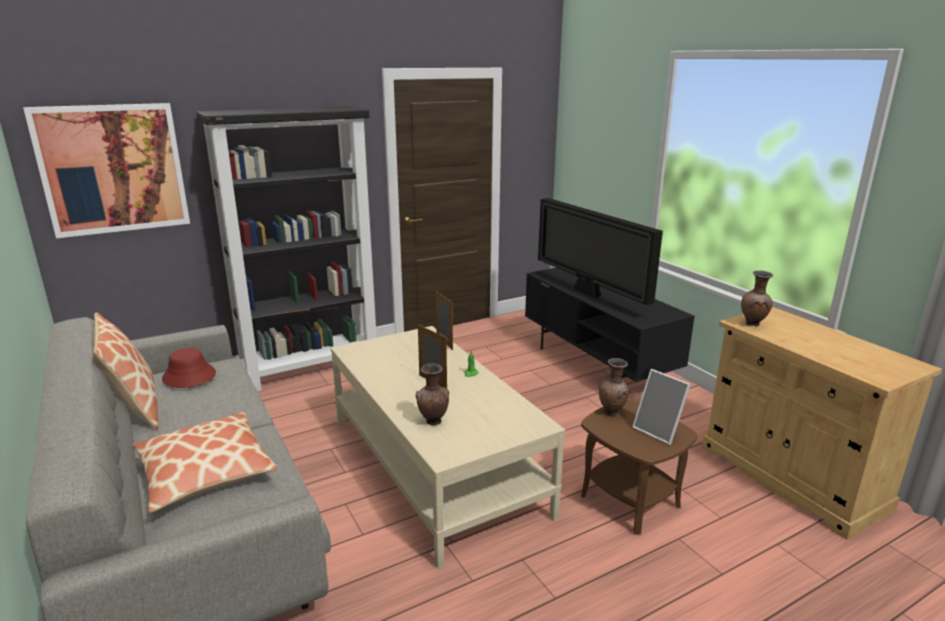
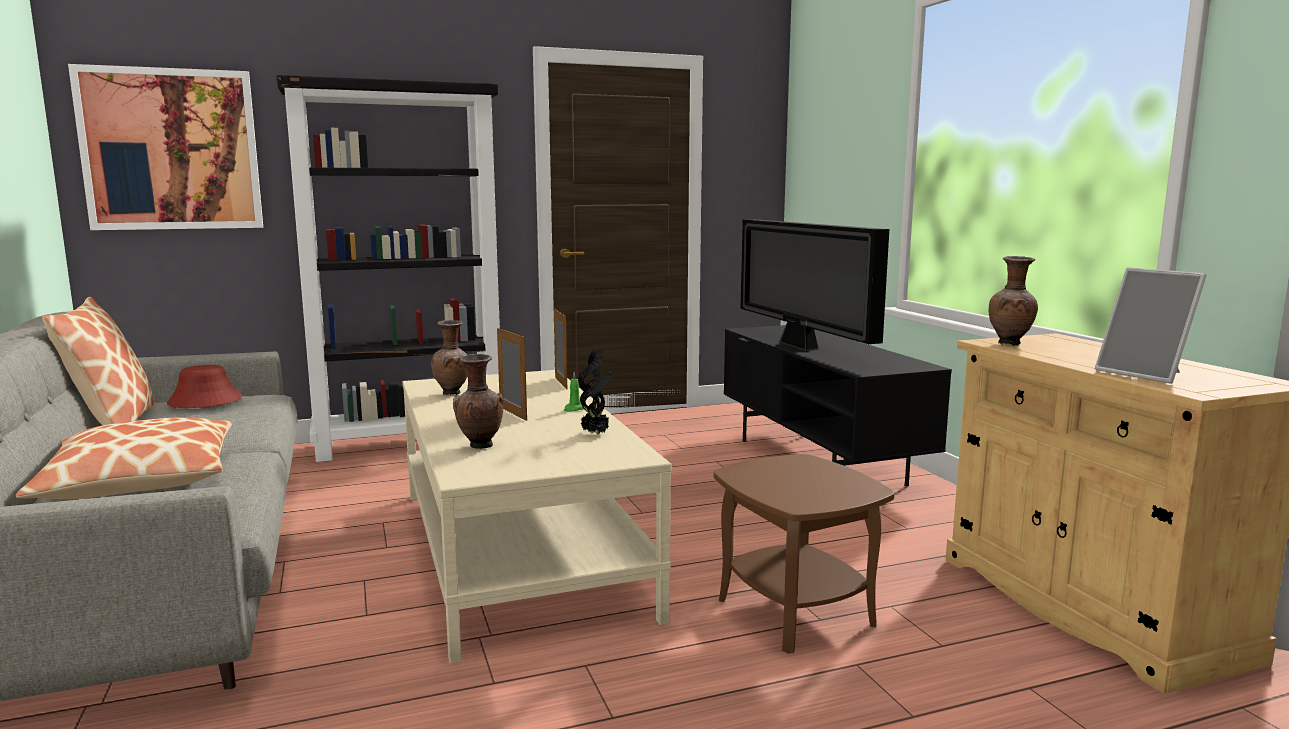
camera: 10 degrees right, 10 degrees down
(501, 401) = (596, 434): none -> potted plant
(612, 412) = (769, 464): brown vase -> brown vase (453, 394)
(659, 431) = (832, 485): picture frame -> picture frame (1146, 374)

